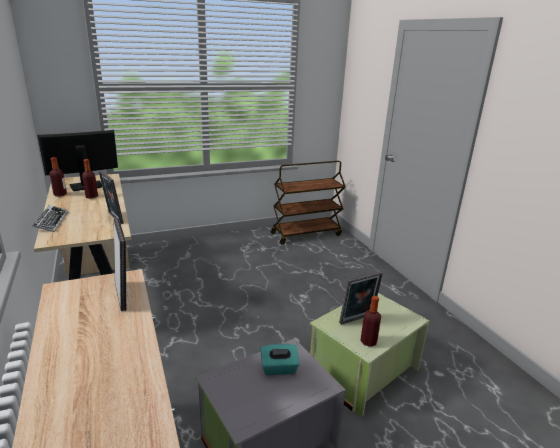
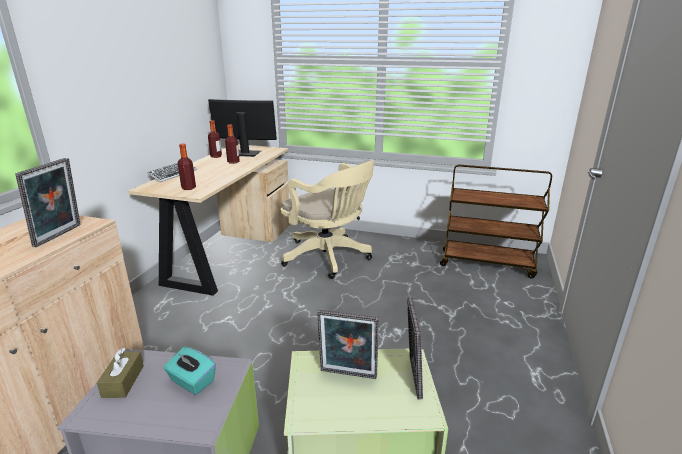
camera: 40 degrees right, 0 degrees up
(113, 218) = (215, 182): picture frame -> picture frame (412, 377)
(197, 264) = (329, 258): none -> beige office chair
(232, 394) = (123, 381): none -> brown tissue box
(368, 342) = (321, 408): bottle -> bottle (188, 188)

